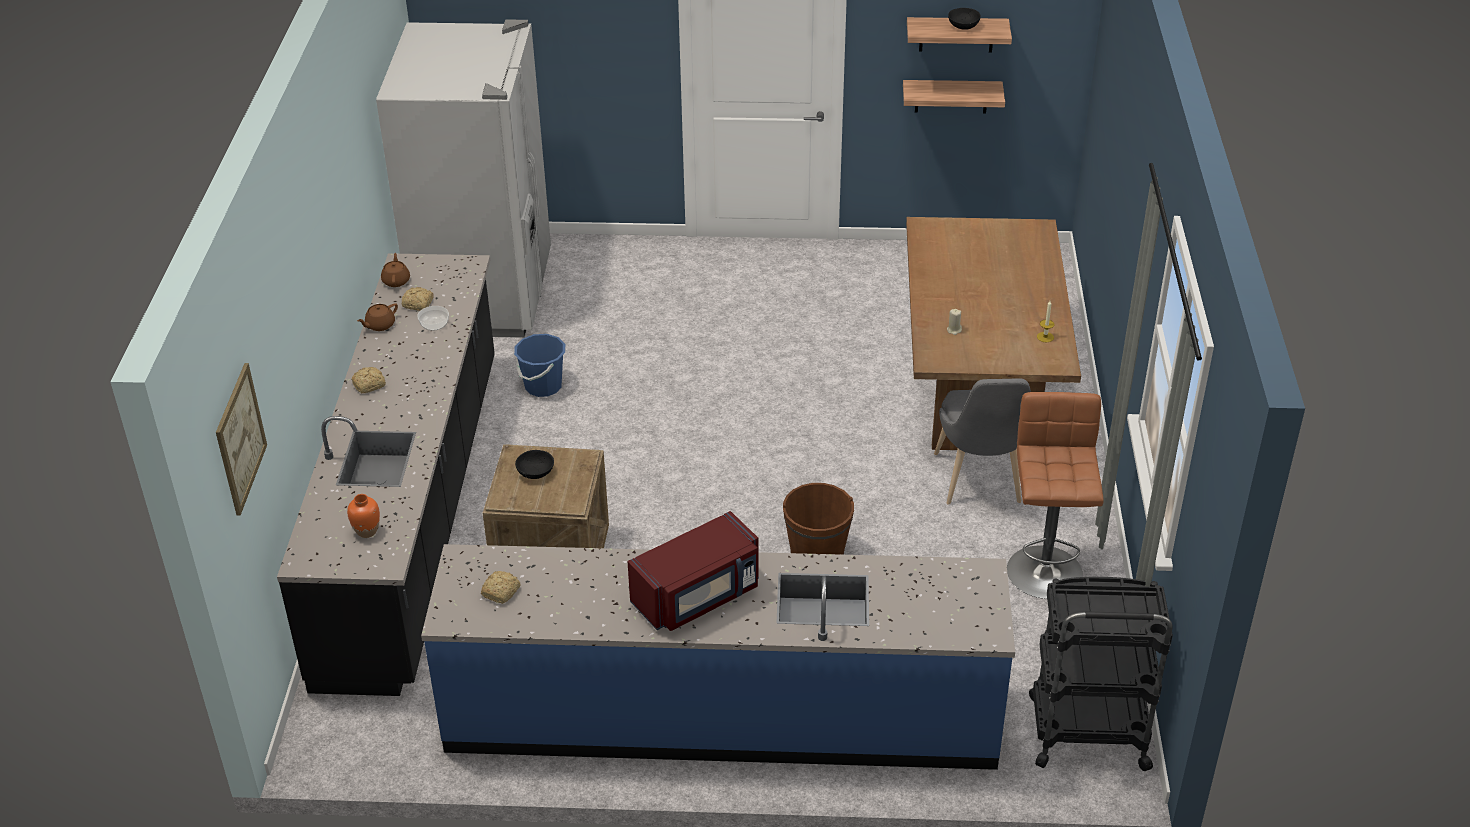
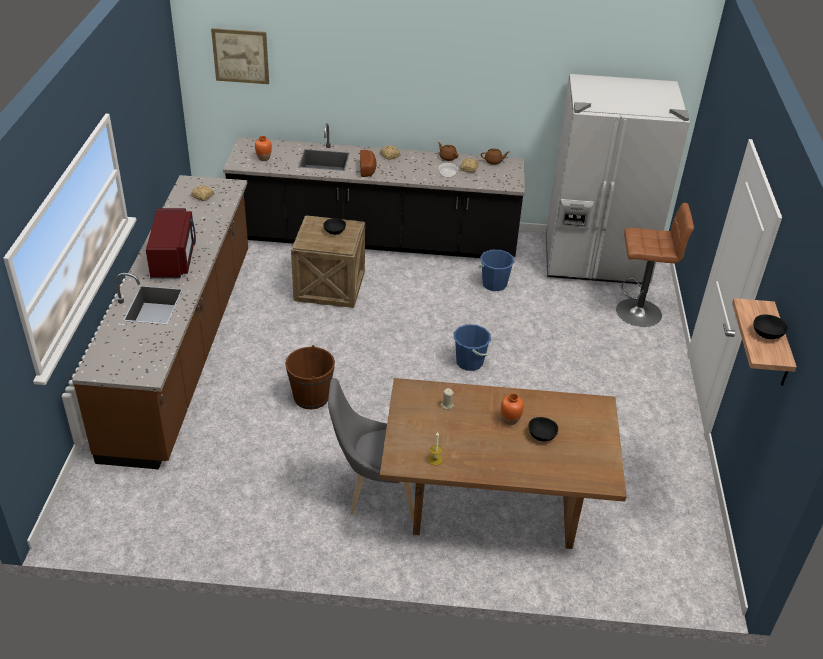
camera: 90 degrees right, 0 degrees up
(413, 406) = (368, 169): none -> bread
(698, 596) = (174, 258): red microwave -> red microwave turned 150 degrees counterclockwise
(722, 714) = (183, 347): blue counter -> brown counter
(724, 409) = (469, 362): none -> blue bucket
(951, 96) = (761, 398): shelf -> none
(966, 286) = (510, 420): none -> orange vase
(984, 266) = (541, 435): none -> black bowl
(1045, 572) = (271, 517): brown stool -> brown stool (639, 313)
(1088, 731) = (108, 516): black cart -> none

